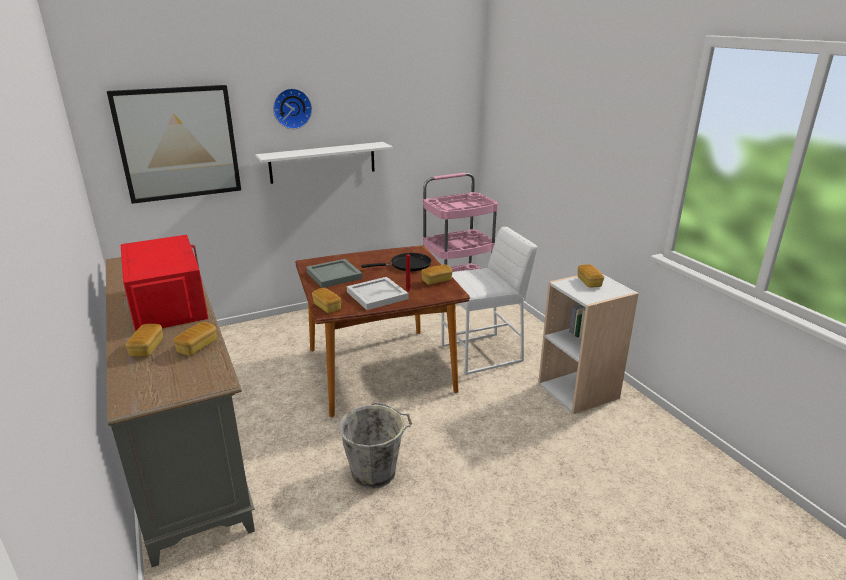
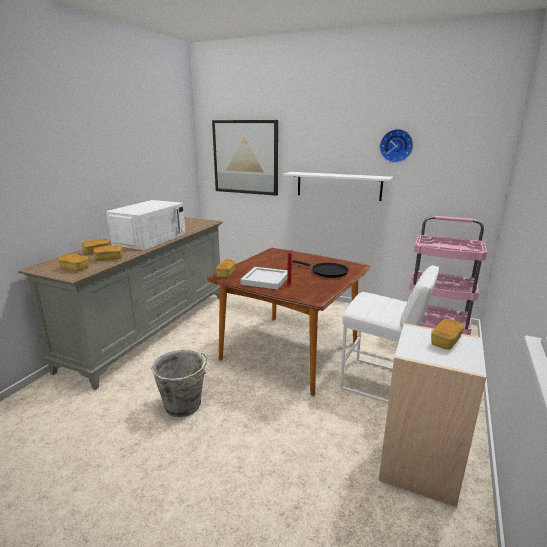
camera: 50 degrees right, 5 degrees down
(167, 303) = (150, 238): red microwave -> white microwave
(292, 108) = (320, 140): wall clock -> wall clock (396, 146)
(333, 275) = (270, 260): grey tray -> none
(436, 281) = (322, 287): bread -> bread (74, 268)

